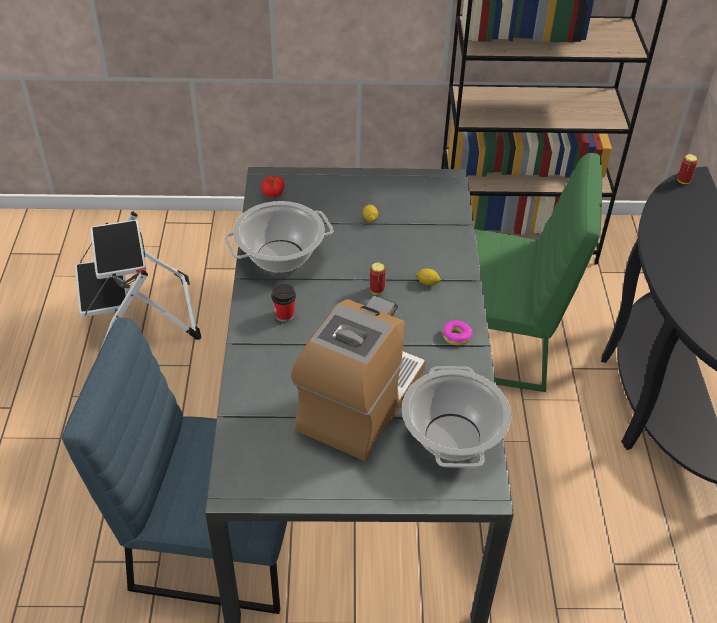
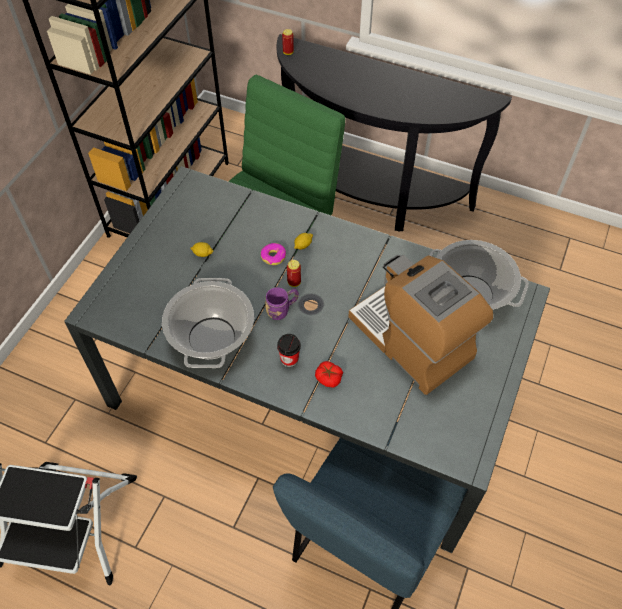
camera: 65 degrees left, 10 degrees up
(273, 192) = (117, 313): tomato -> tomato (328, 378)
(338, 292) = (282, 310): none -> purple mug
(456, 336) = (371, 251): donut -> donut (273, 256)

